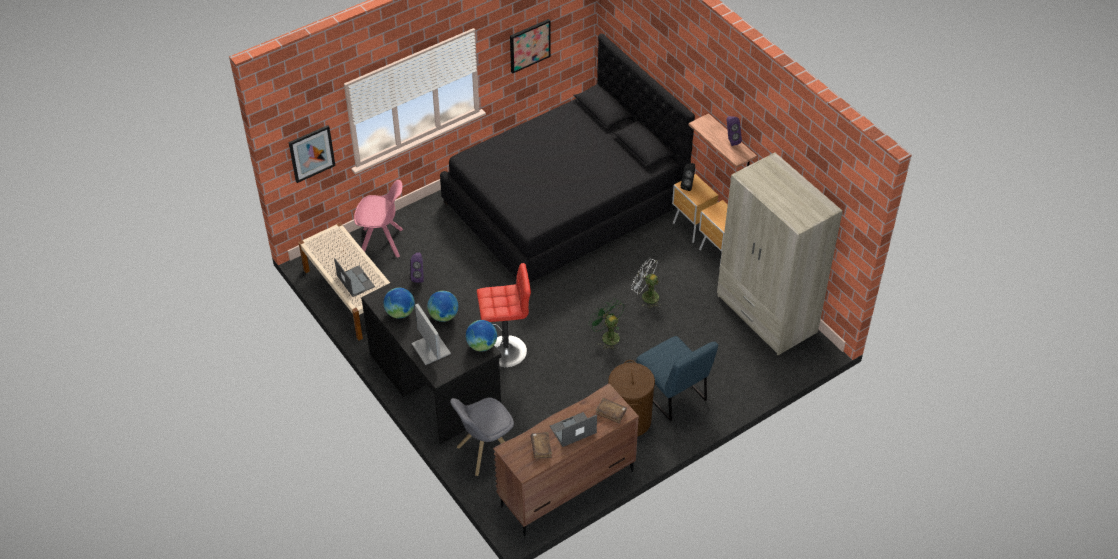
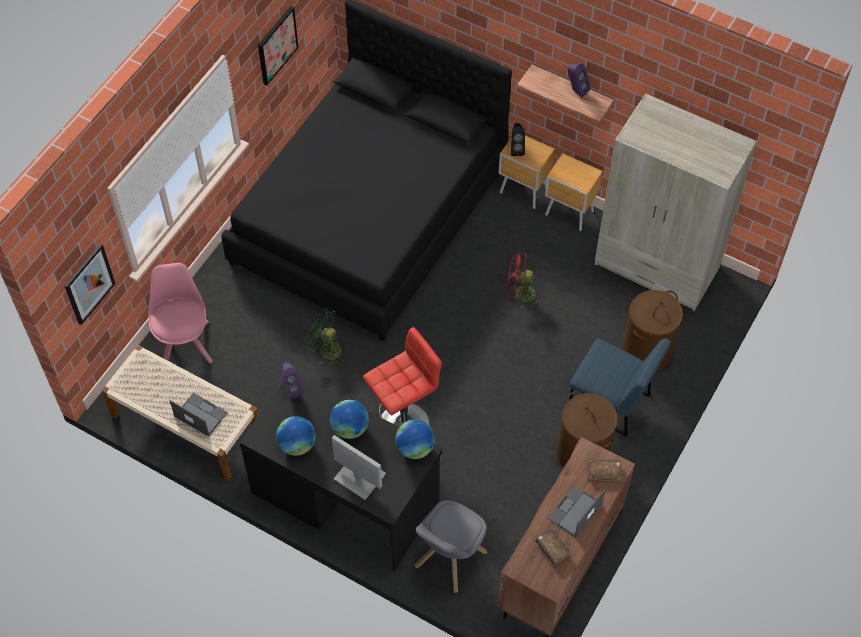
camera: 25 degrees left, 10 degrees up
(382, 243) = (185, 343): pink chair -> pink chair turned 75 degrees counterclockwise
(607, 336) = (504, 360): green fan -> green fan (325, 350)
(646, 296) = (519, 294): white fan -> red fan
(722, 369) = (646, 351): none -> brown laundry basket

